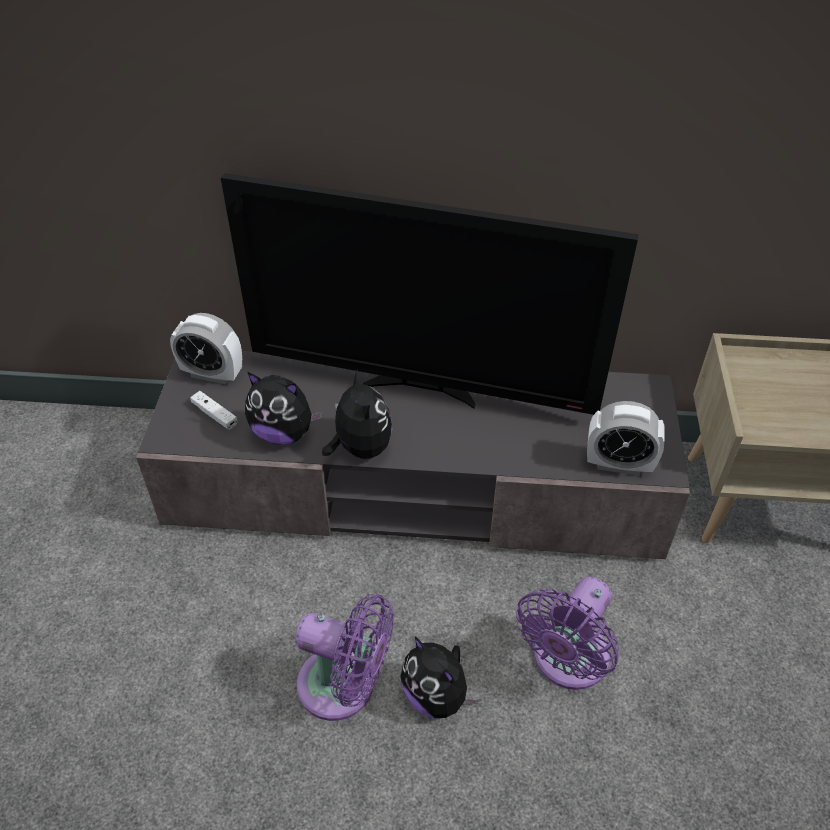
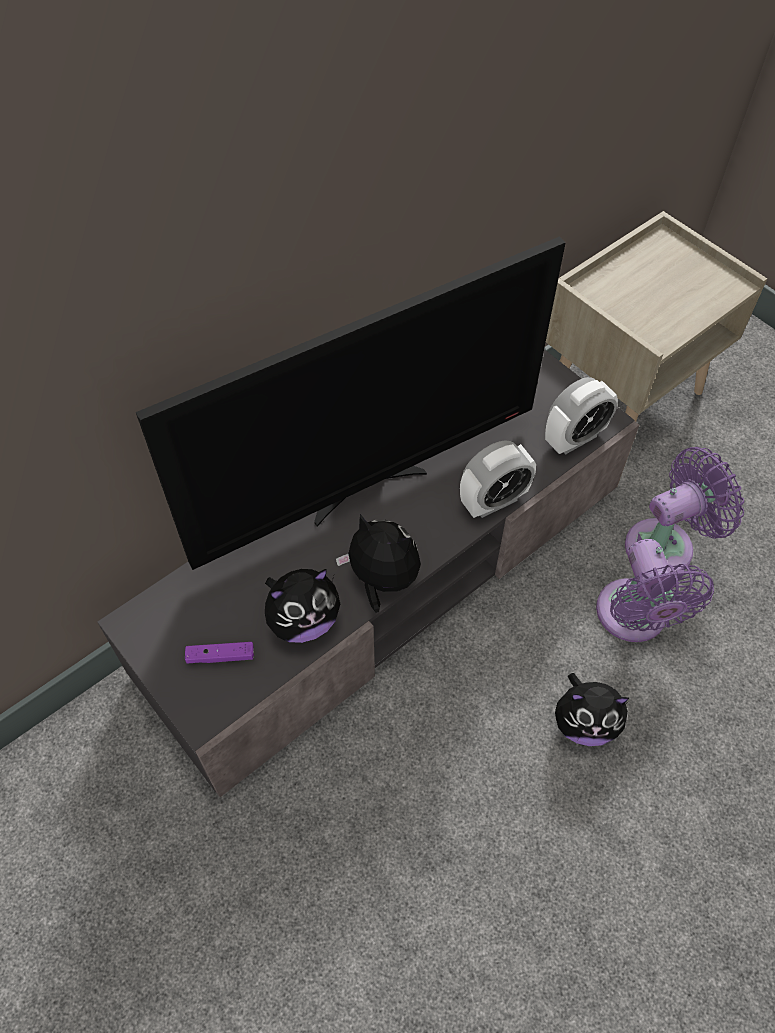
camera: 45 degrees left, 10 degrees up
(212, 374) = (167, 621): alarm clock -> alarm clock (493, 501)
(215, 415) = (220, 656): white game controller -> purple game controller
(344, 687) = (519, 780): purple fan -> purple fan (665, 545)

